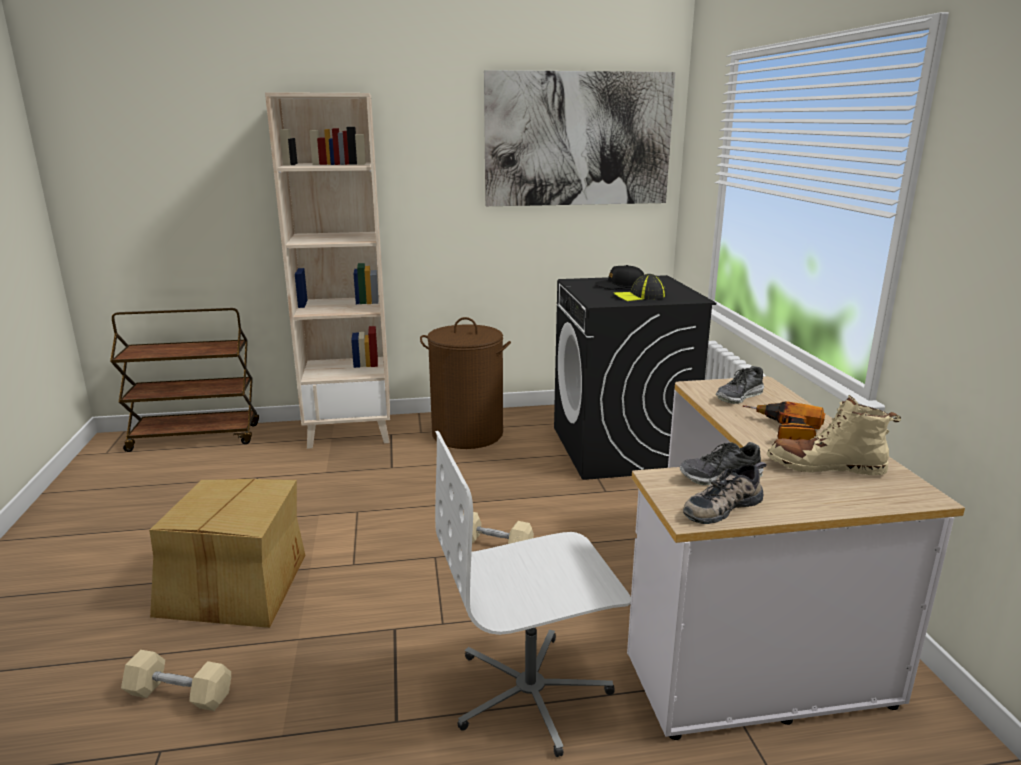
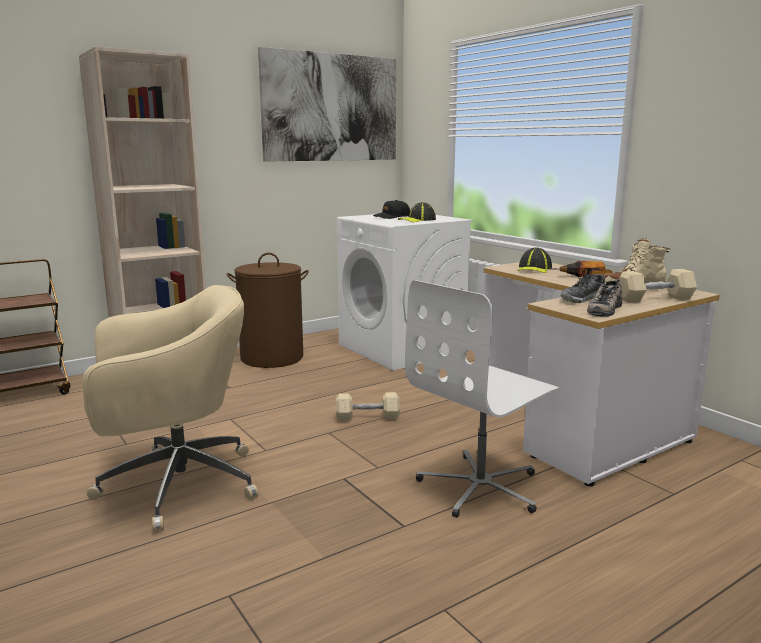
camera: 25 degrees left, 5 degrees down
(179, 694) = (204, 559): beige dumbbell -> beige dumbbell (654, 299)
(236, 587) = (175, 485): cardboard box -> beige office chair
(621, 449) = (402, 349): black washing machine -> white washing machine
(739, 396) = (534, 269): shoe -> cap

